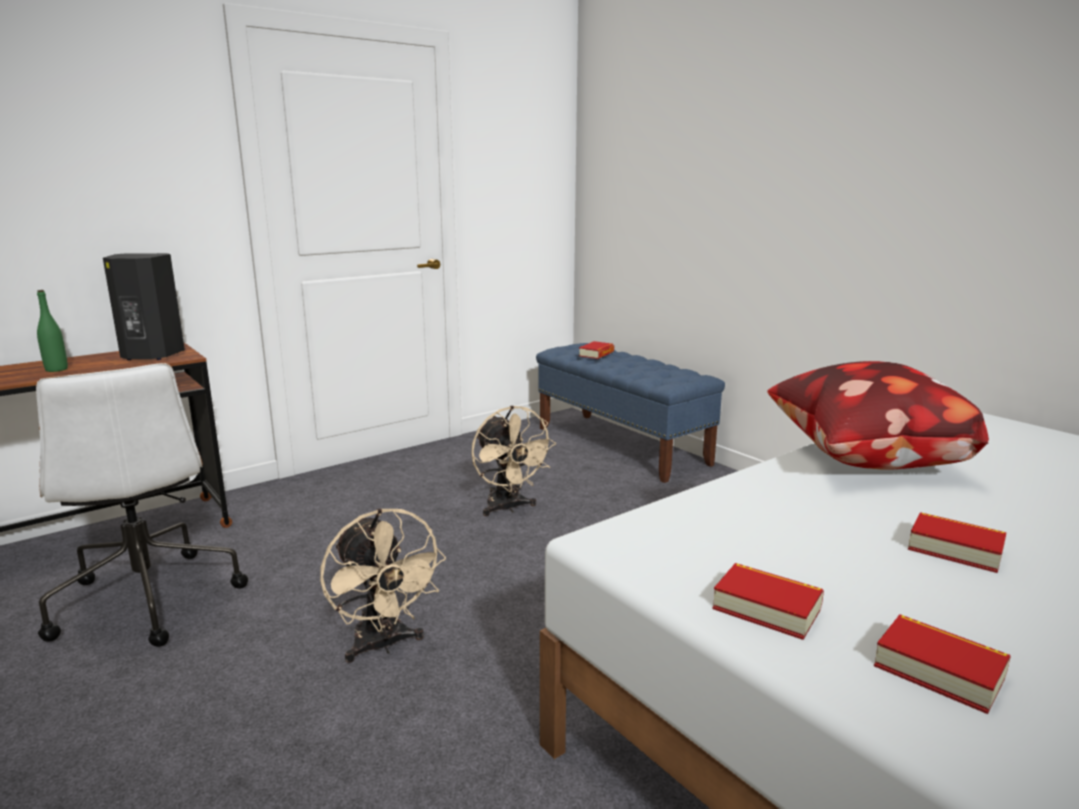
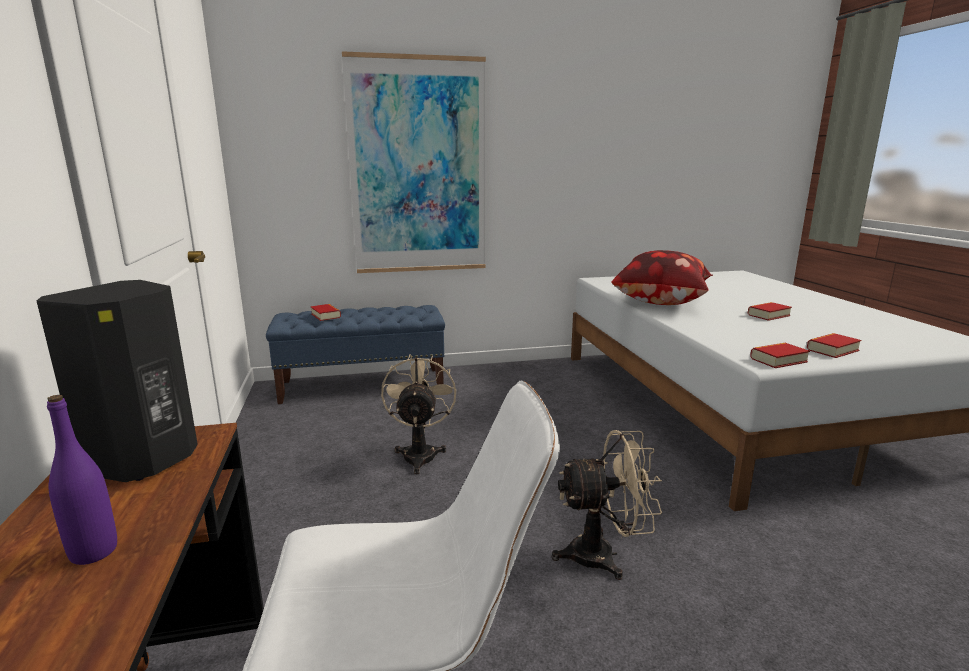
camera: 65 degrees left, 0 degrees up
(56, 369) = (93, 552): green bottle -> purple bottle
(508, 508) = (420, 453): beige fan -> beige fan turned 90 degrees counterclockwise
(729, 194) = (418, 168): none -> picture
(939, 671) = (875, 340): book -> book (778, 360)

